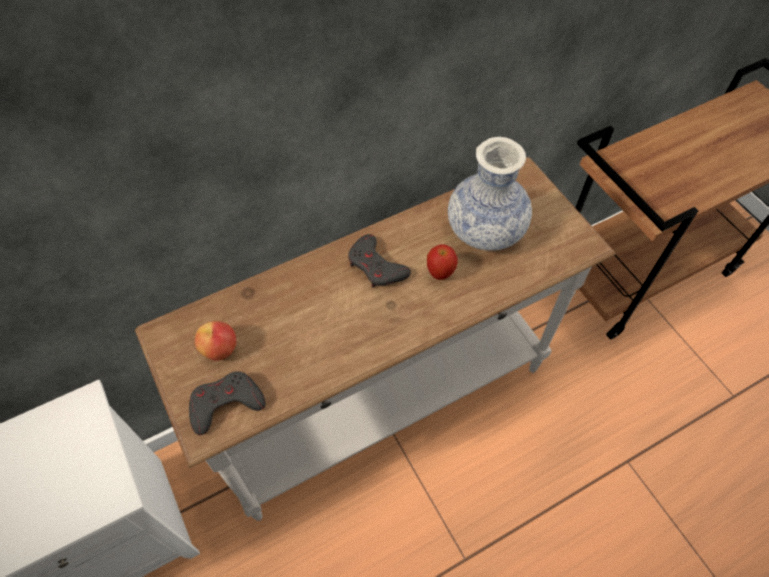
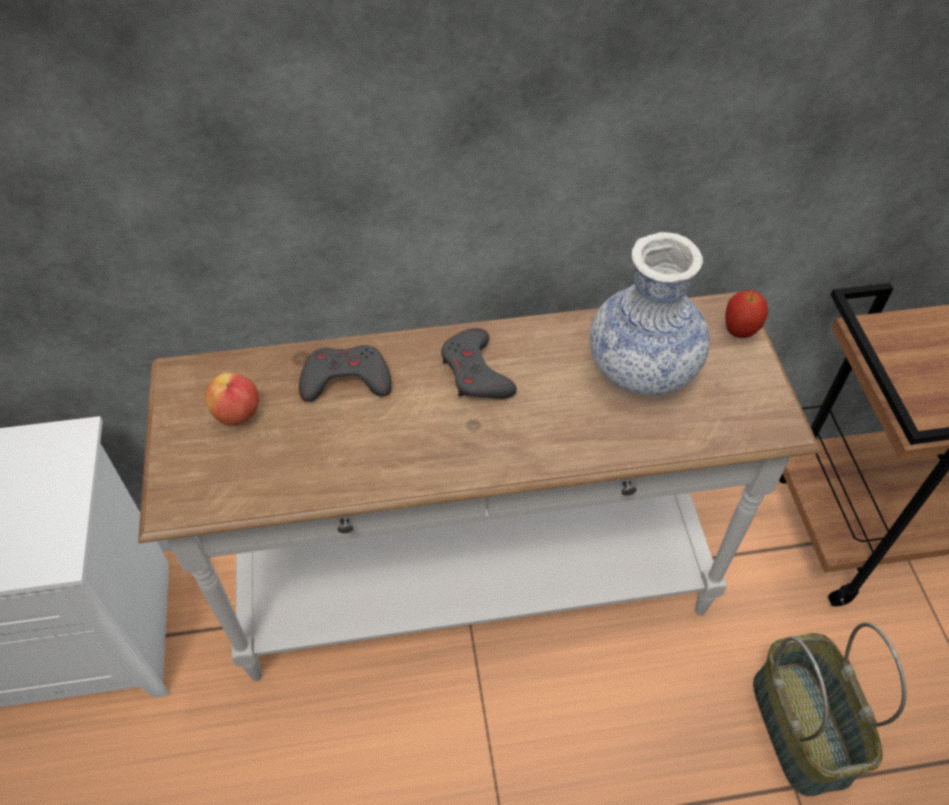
camera: 20 degrees right, 5 degrees down
(225, 404) = (214, 480): grey game controller -> grey game controller (345, 379)
(440, 273) = (556, 404): apple -> apple (739, 332)
(619, 423) = (803, 728): none -> basket

